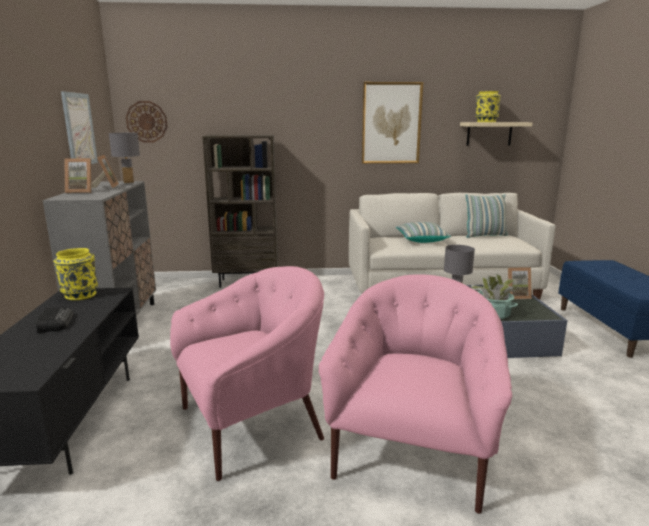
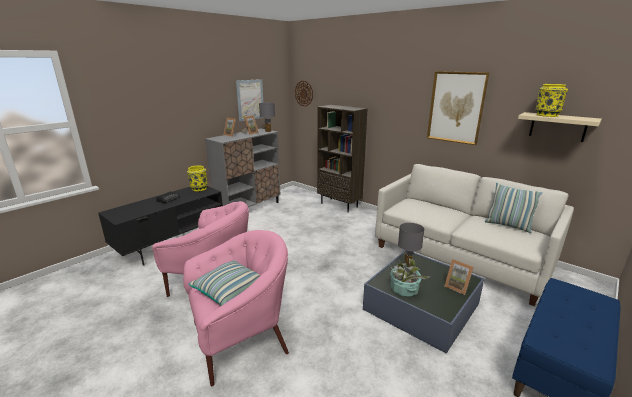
camera: 45 degrees right, 5 degrees up
(421, 240) = (439, 211): pillow -> pillow (230, 290)

